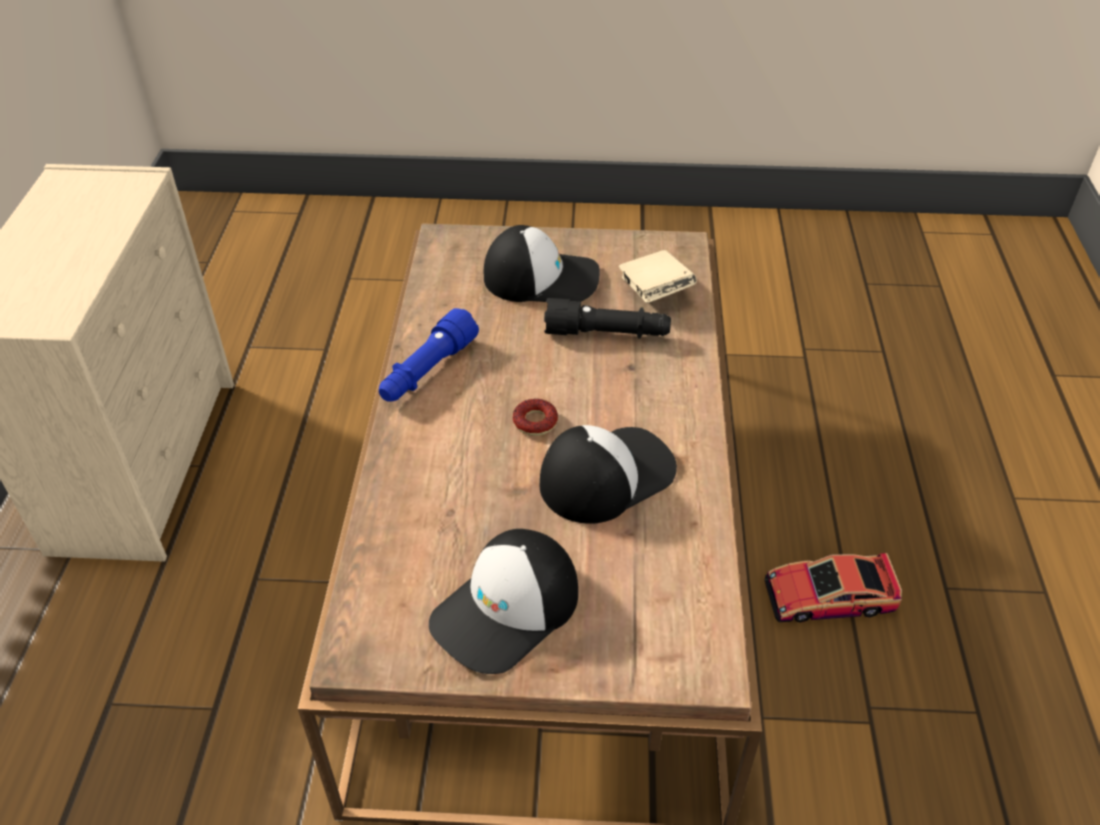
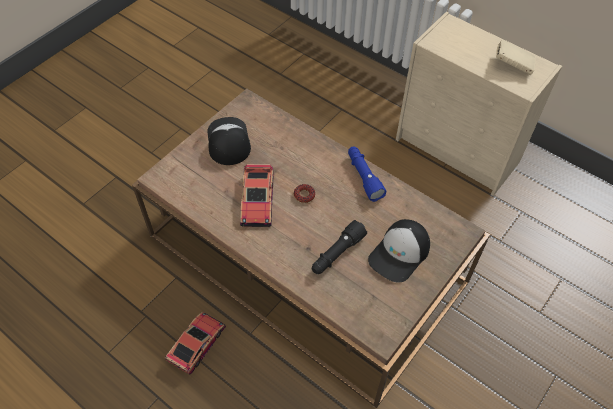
camera: 125 degrees right, 10 degrees up
(606, 475) = (257, 201): cap -> toy car
(654, 292) = (352, 294): beige book -> beige book (512, 65)

